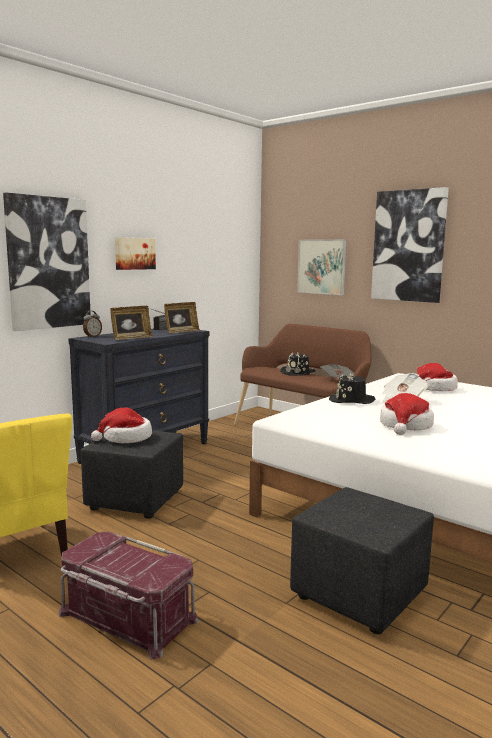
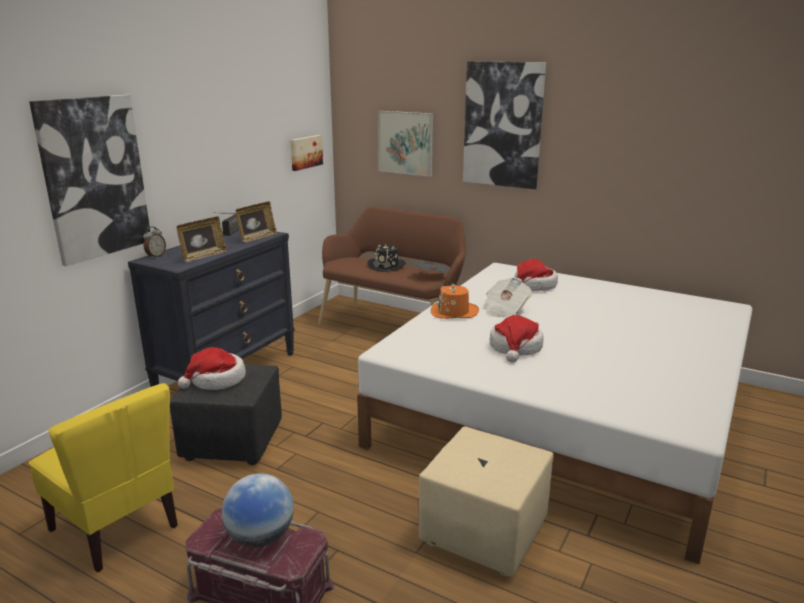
camera: 10 degrees left, 10 degrees up
(131, 557) = (260, 537): none -> globe
(134, 253) = (192, 149): picture -> picture (305, 152)
(351, 400) = (454, 312): black hat -> orange hat
(360, 595) = (485, 533): black ottoman -> beige ottoman

